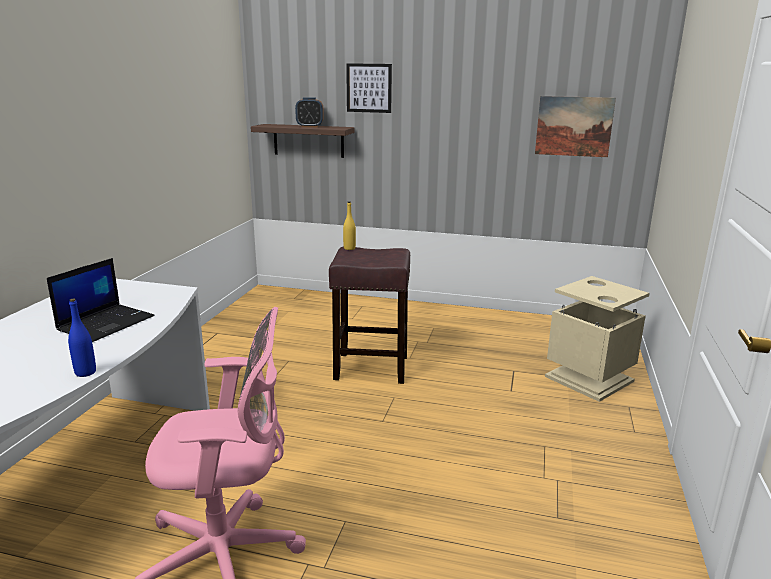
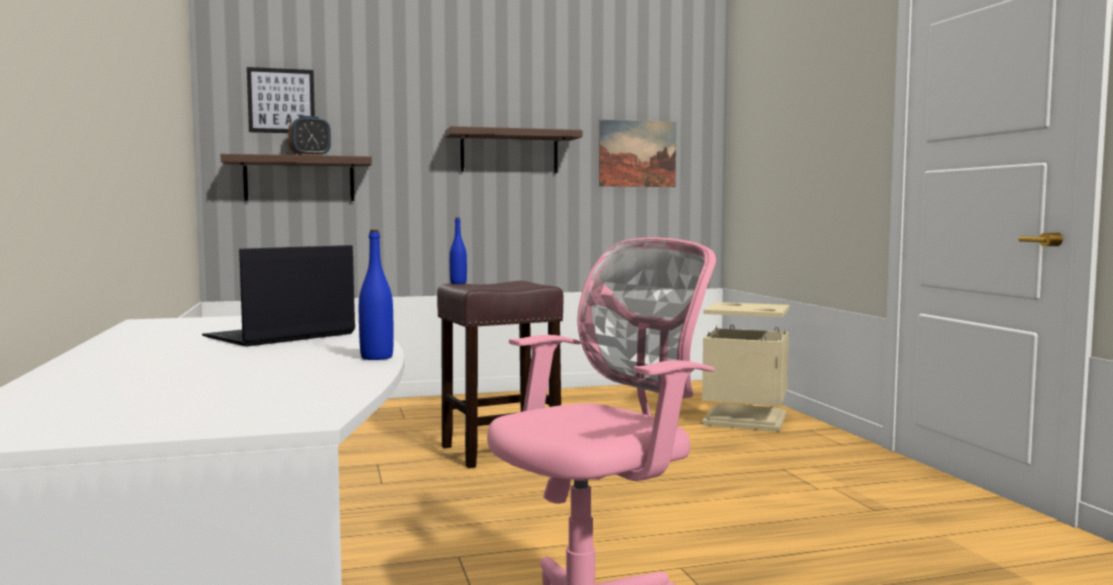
camera: 30 degrees left, 15 degrees down
(106, 323) = (279, 336): laptop -> laptop turned 135 degrees counterclockwise
(349, 248) = (458, 283): yellow bottle -> blue bottle
(369, 88) = (389, 108): picture -> picture (281, 101)
(459, 123) = (509, 152): none -> shelf

